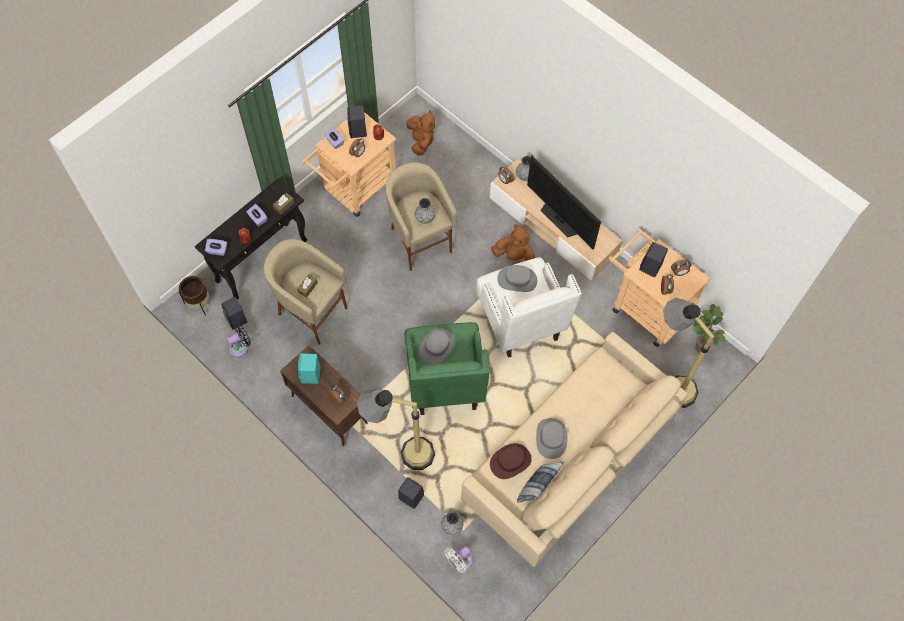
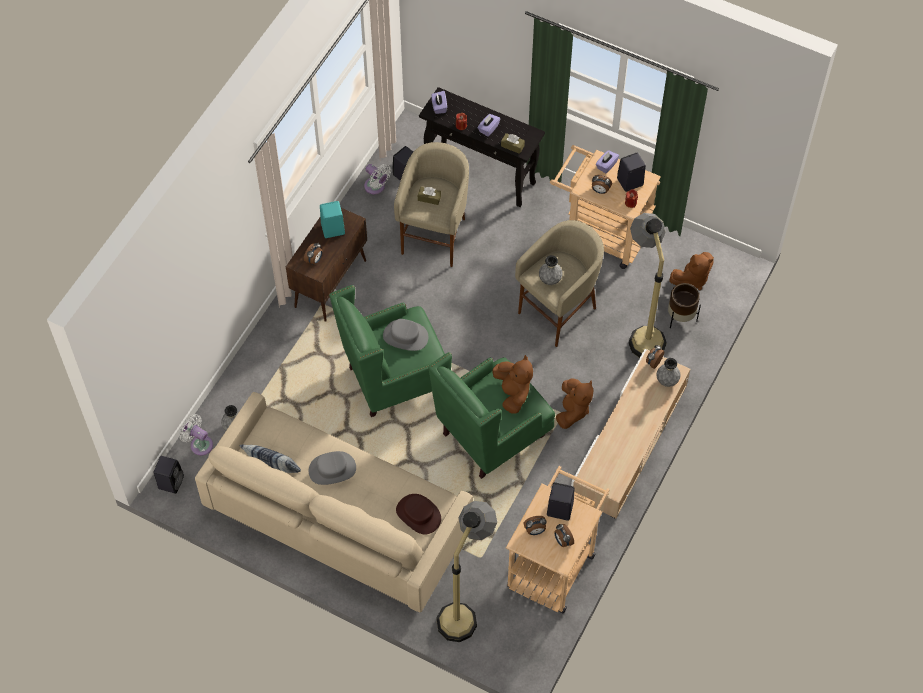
camera: 75 degrees right, 5 degrees down
(199, 304) = (412, 138): brown planter -> brown planter (680, 318)
(240, 346) = (376, 187): black fan -> white fan
(401, 453) = (301, 361): floor lamp -> floor lamp (641, 329)
(410, 496) = (256, 381): black speaker -> black speaker (171, 481)
(510, 461) = (295, 436): brown hat -> brown hat (418, 514)
(517, 279) = (513, 393): grey hat -> brown plush toy
(520, 321) = (492, 436): white armchair -> green armchair
(560, 219) = (622, 431): television -> none
(699, 346) = (524, 633): potted plant -> none

